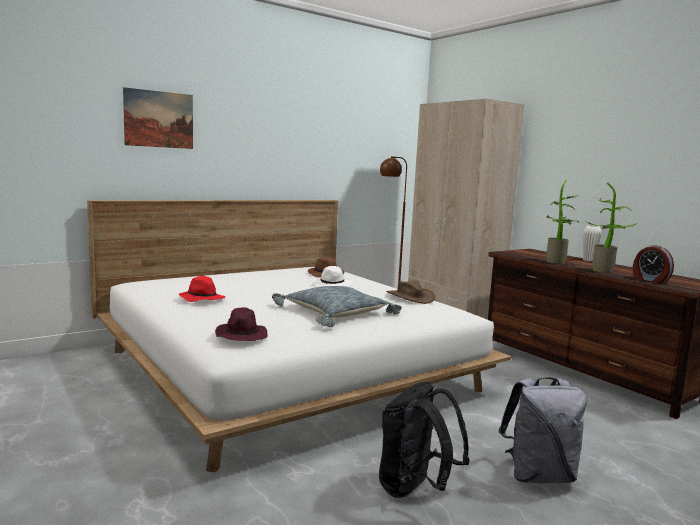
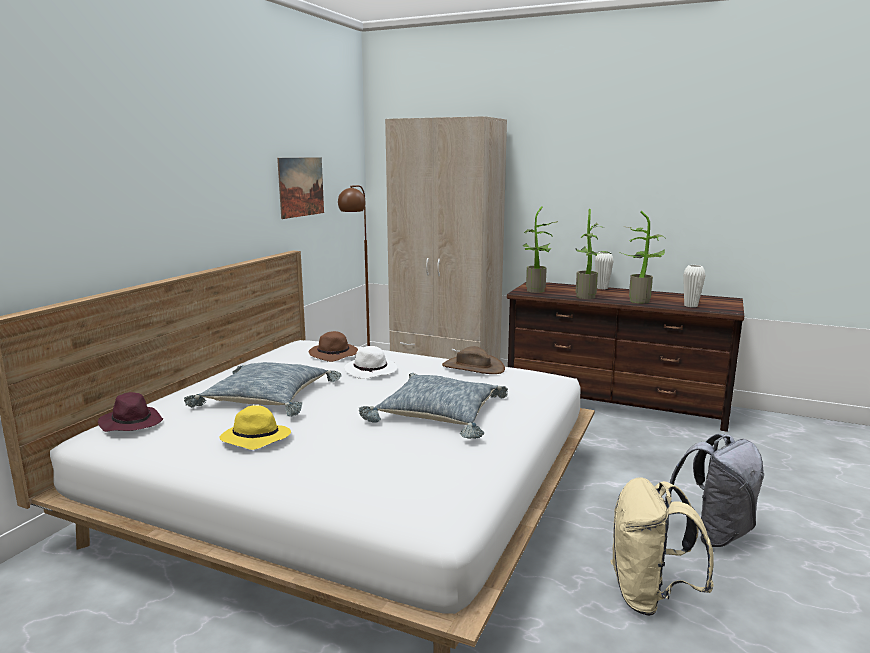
camera: 30 degrees left, 5 degrees up
(159, 119) = (70, 166): picture -> picture (301, 187)
(201, 299) = (254, 439): red hat -> yellow hat
(241, 336) = (407, 486): purple hat -> purple hat (131, 424)
(246, 284) = (267, 395): none -> pillow
(415, 489) = (650, 596): black backpack -> beige backpack
(519, 254) = (537, 291): none -> potted plant
(650, 280) = (690, 305): alarm clock -> white vase

